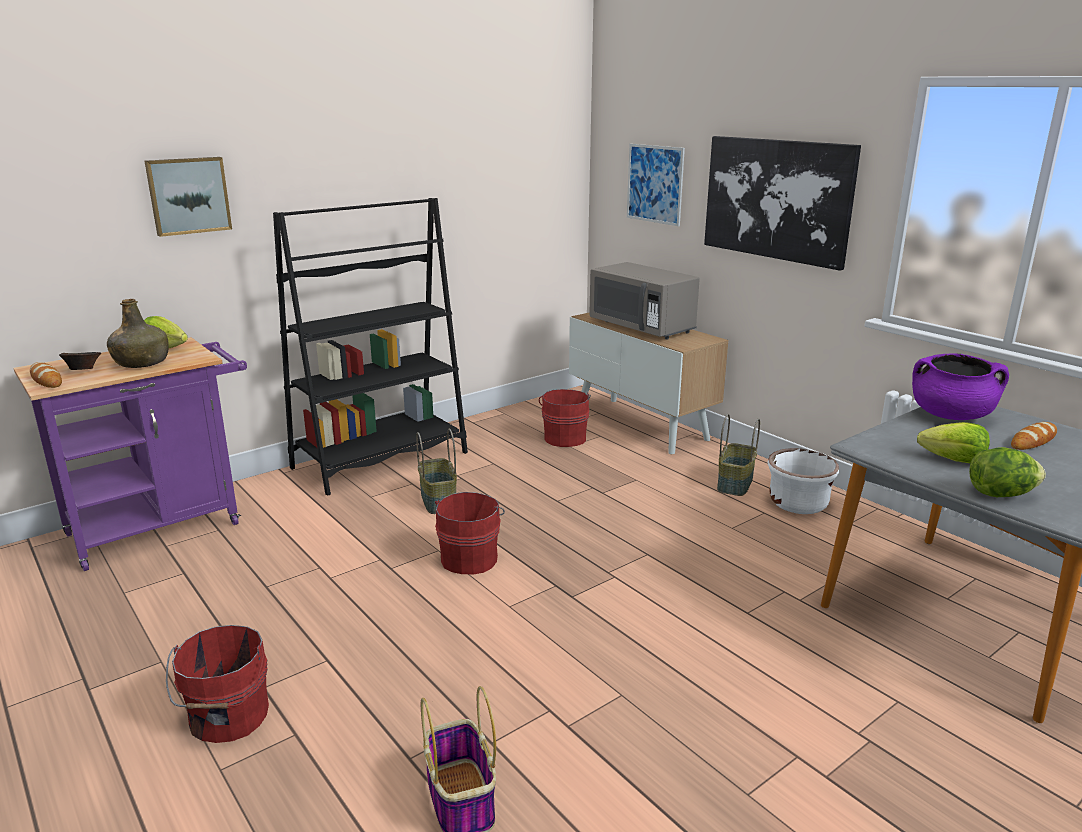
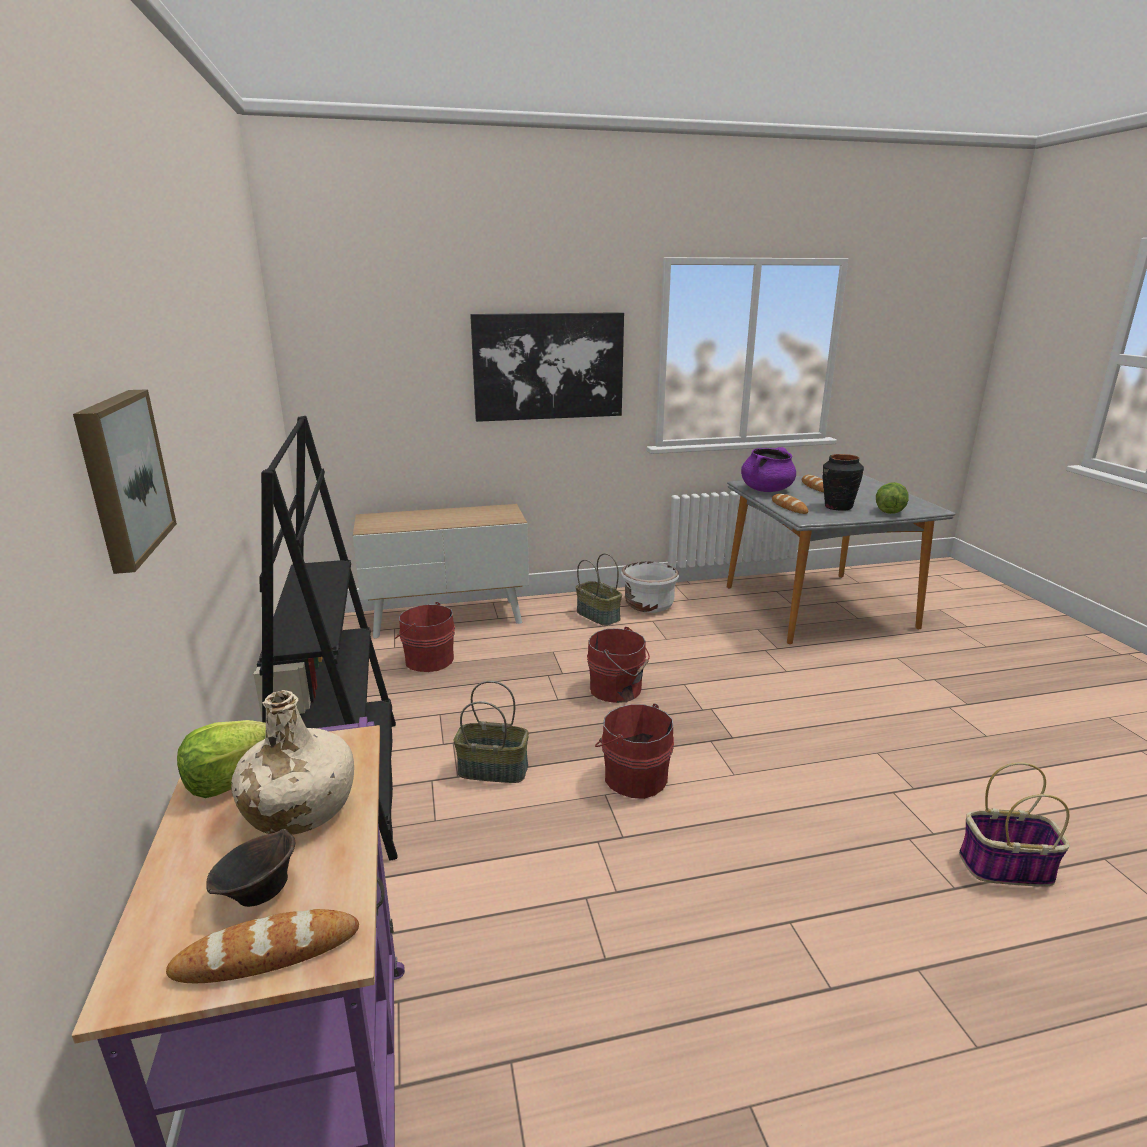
camera: 65 degrees left, 0 degrees up
(142, 363) = (299, 809): green bottle -> beige bottle
(227, 718) = (885, 1031): red bucket -> red bucket (618, 690)
(641, 327) = (438, 519): grey microwave -> none
(654, 184) = (392, 370): picture -> none
(895, 433) = (789, 507): none -> bread
(953, 460) = (837, 507): lettuce -> black vase

